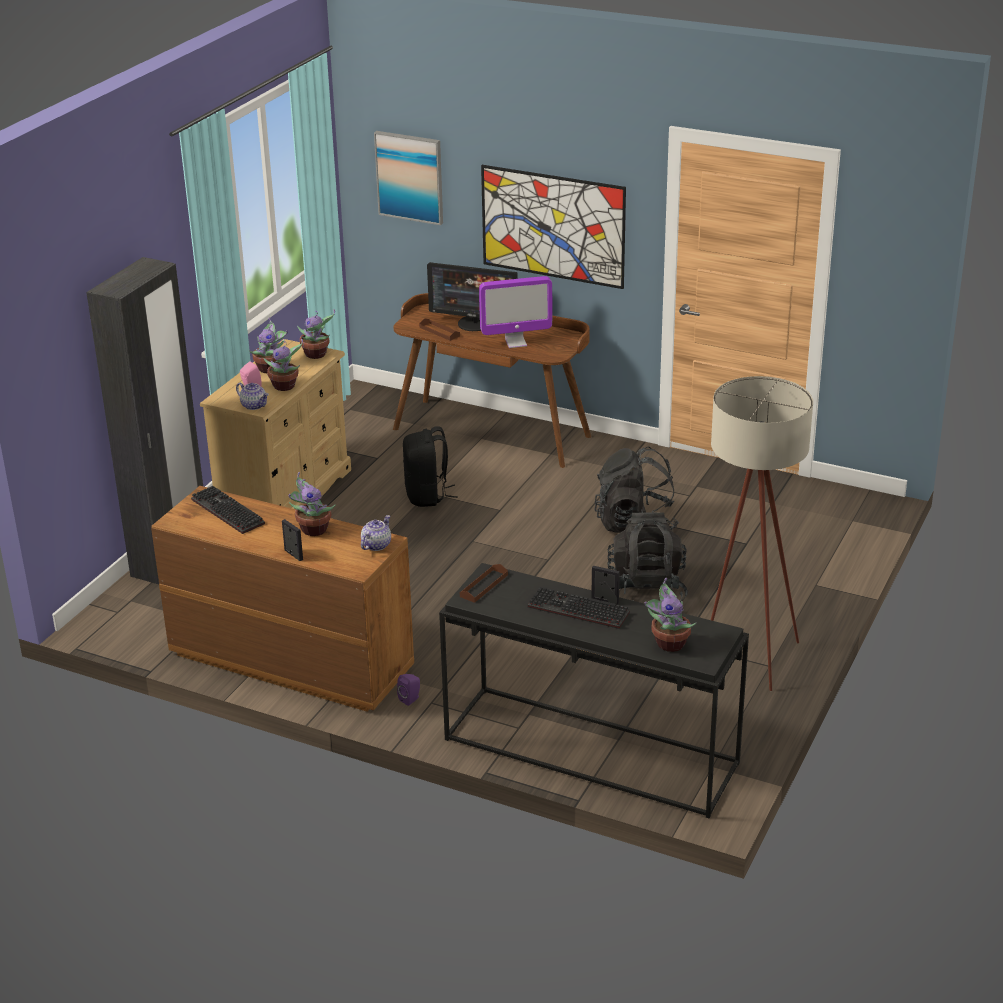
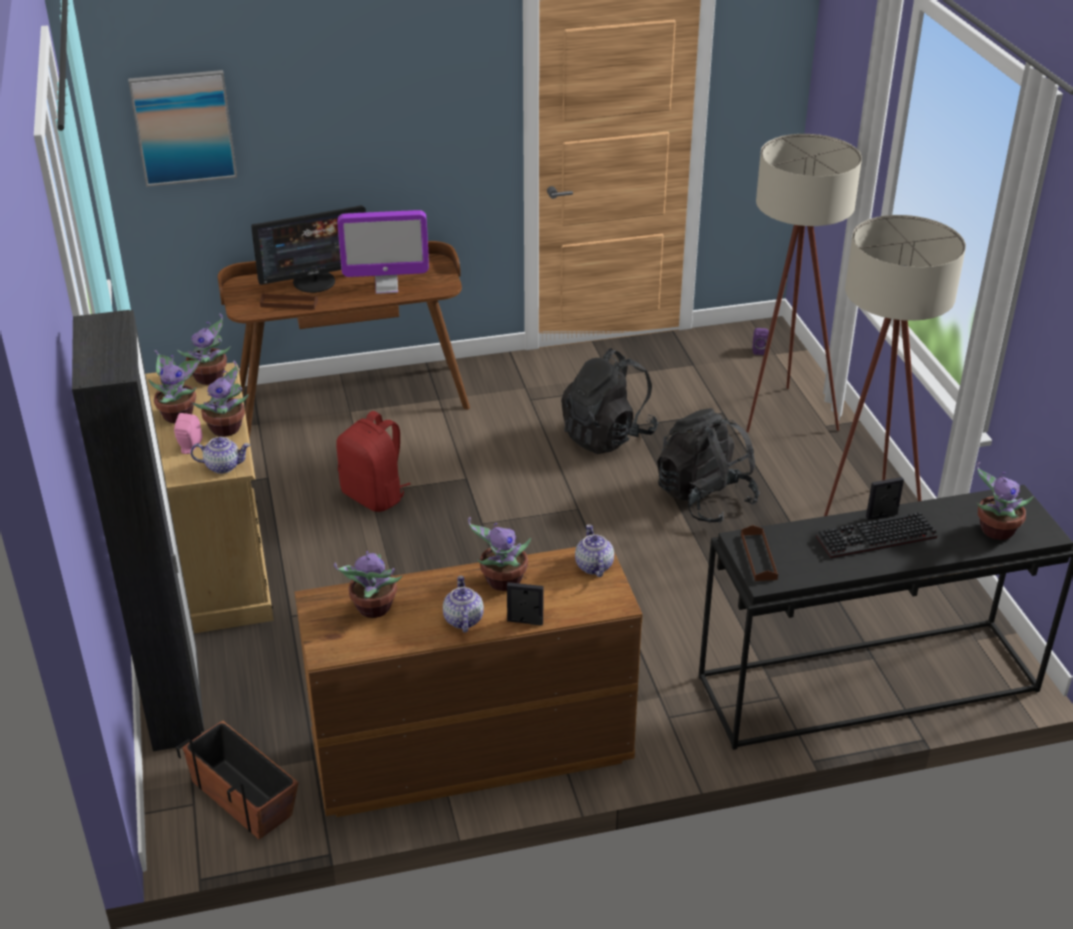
camera: 40 degrees left, 5 degrees up
(144, 621) = (243, 797): none -> planter
(225, 512) = (373, 609): keyboard -> potted plant
(262, 538) = (462, 619): none -> teapot
(411, 699) = (645, 724): purple speaker -> purple speaker (759, 350)
(427, 496) = (375, 496): black backpack -> red backpack
(516, 343) = (386, 287): monitor -> monitor turned 45 degrees clockwise
(552, 226) = (384, 140): picture -> none
(786, 566) = (781, 419): none -> beige floor lamp

